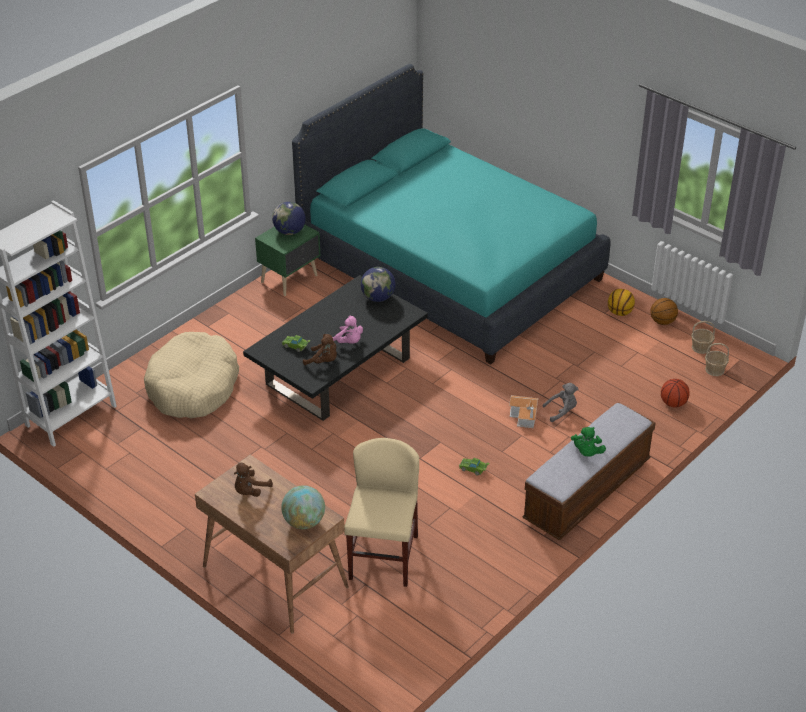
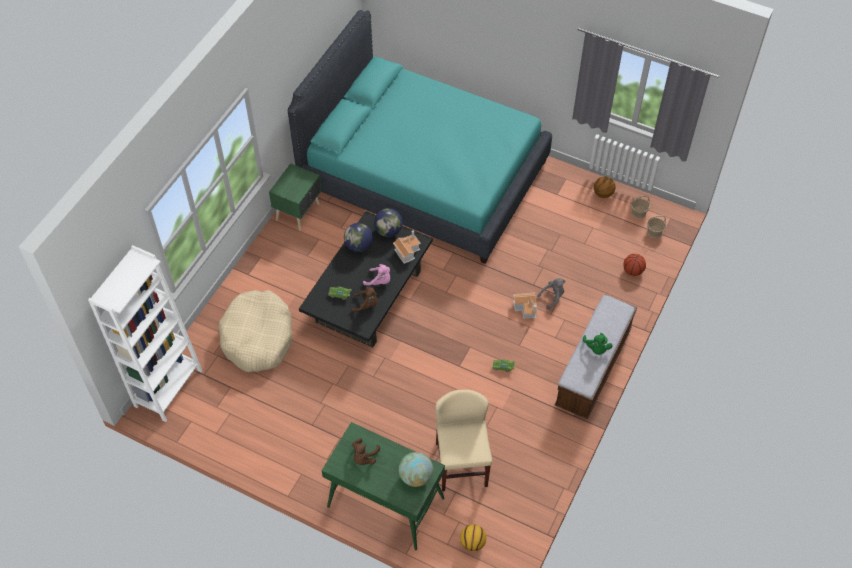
camera: 15 degrees left, 15 degrees up
(274, 577) = (385, 503): brown desk -> green desk
(289, 232) = (295, 179): globe -> globe (359, 246)
(392, 319) = (407, 251): none -> toy house
(619, 312) = (568, 191): basketball -> basketball (472, 543)

